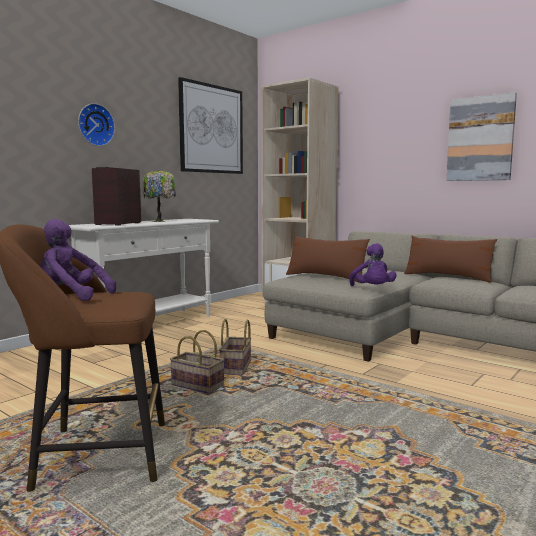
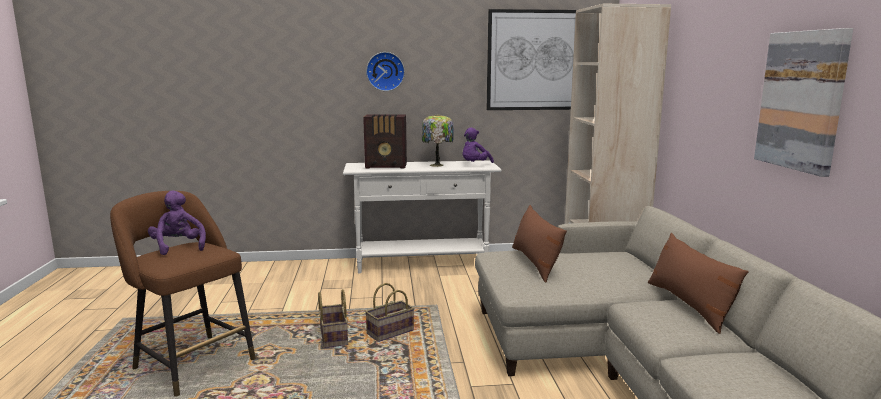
camera: 45 degrees right, 5 degrees up
(117, 223) = (387, 166): radio -> radio turned 150 degrees counterclockwise
(372, 289) = (530, 295): purple plush toy -> purple plush toy (474, 165)

